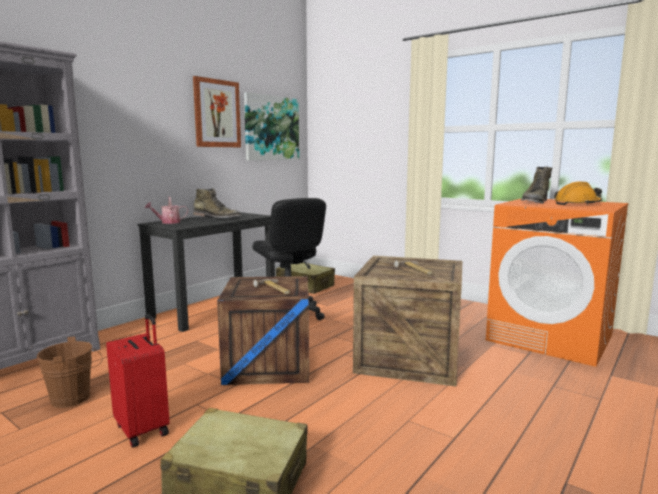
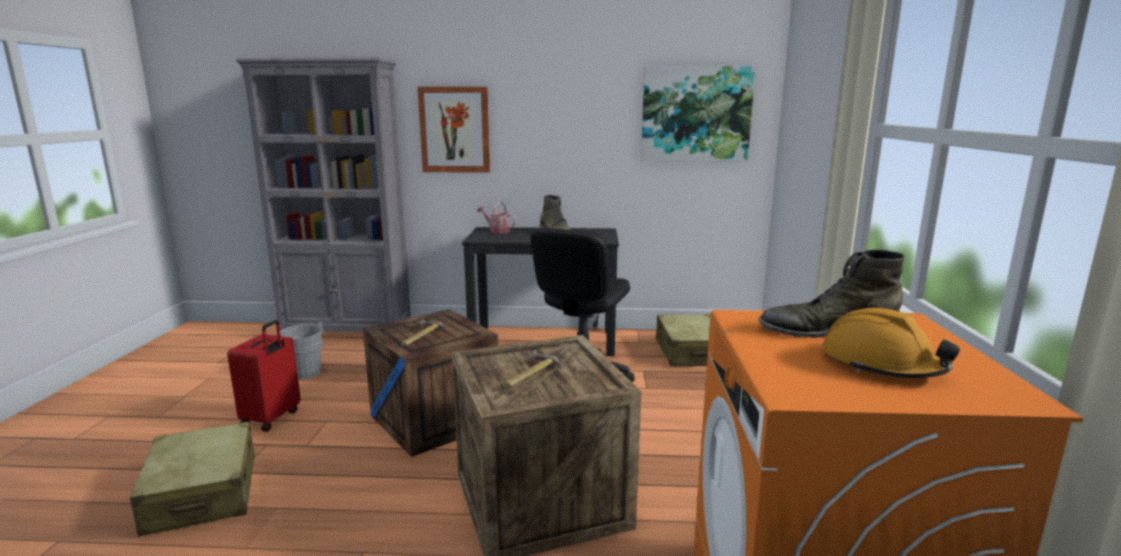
camera: 55 degrees right, 5 degrees up
(75, 398) = (307, 374): brown bucket -> grey bucket
(217, 113) = (595, 99): picture -> picture (455, 130)

